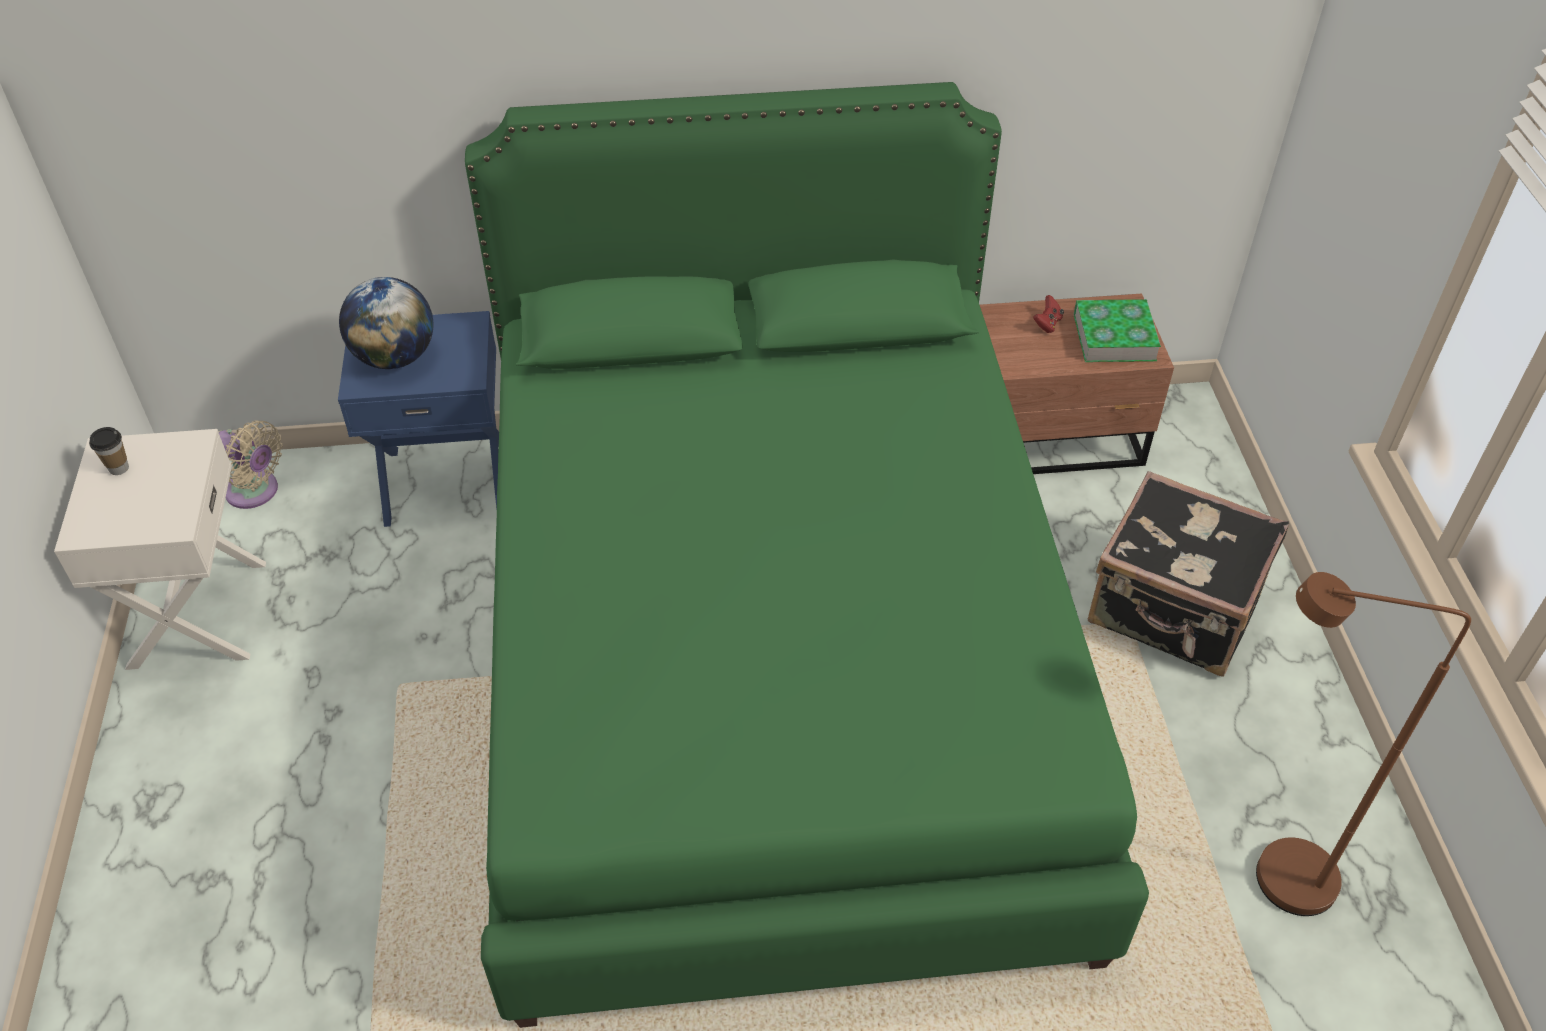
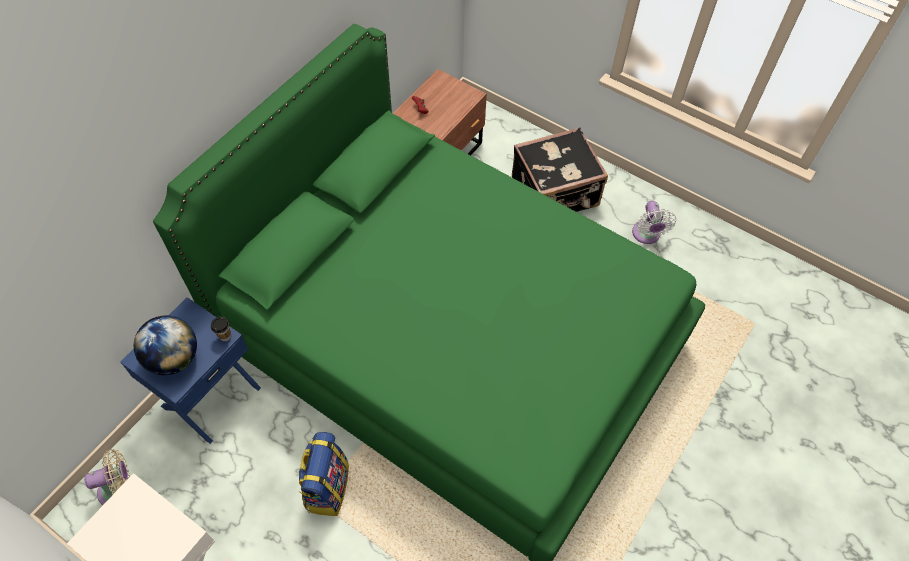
camera: 50 degrees left, 10 degrees up
(118, 468) = (110, 540): cup -> cup (225, 336)
(427, 681) = (326, 487): none -> backpack
(1114, 337) = (451, 96): book -> none
(1254, 781) = (646, 235): none -> white fan
(1272, 877) = (686, 264): brown floor lamp -> none

